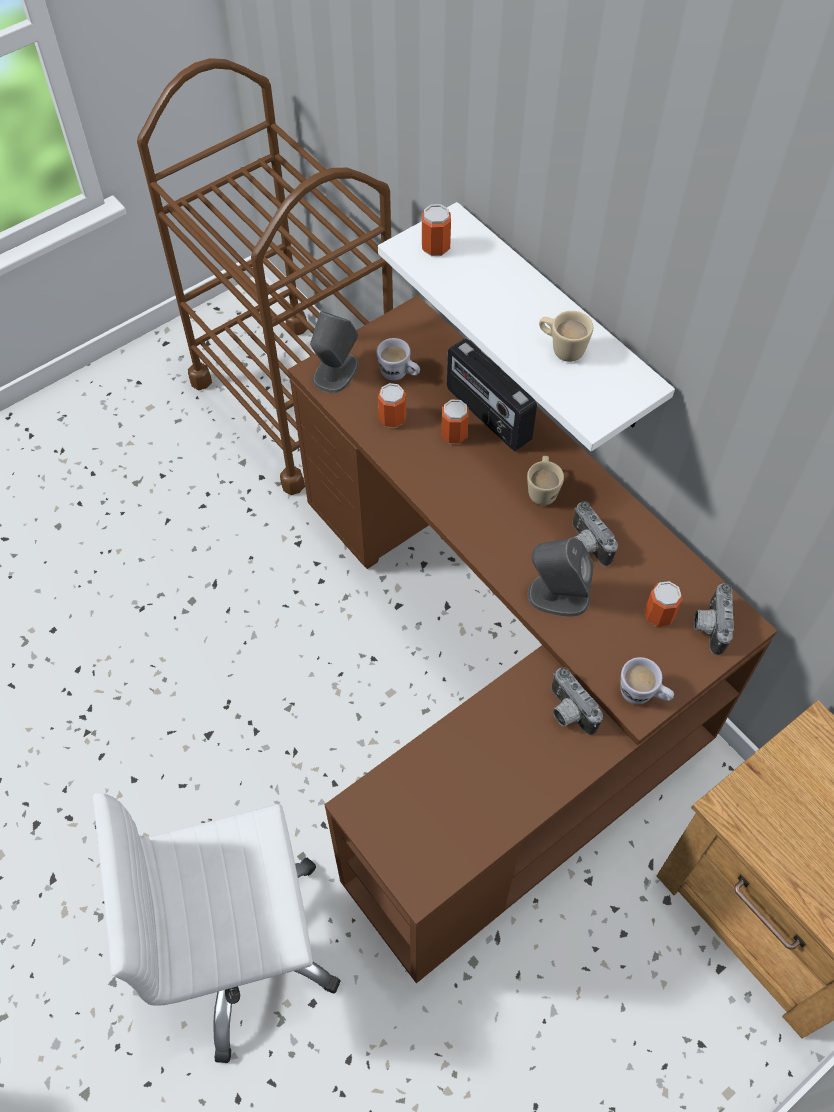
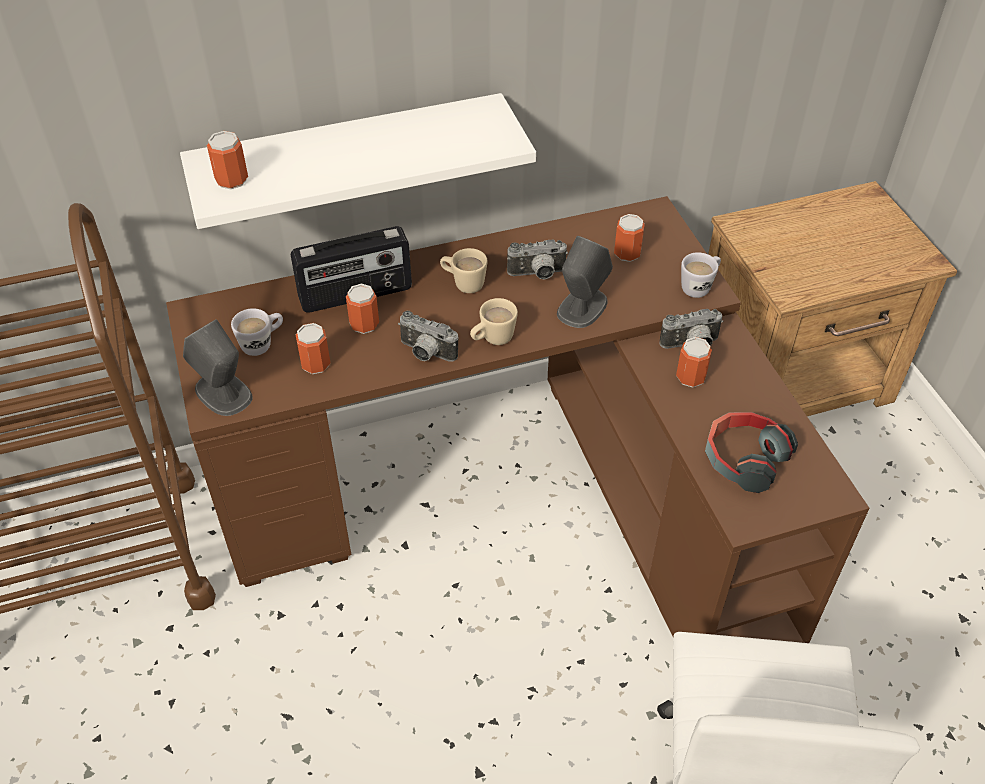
camera: 70 degrees left, 10 degrees down
(433, 792) = (743, 459): none -> headphones
(522, 721) = (690, 377): none -> can
(561, 348) = (418, 138): beige mug -> beige mug (492, 339)
(708, 626) = (648, 230): camera -> camera (425, 353)

